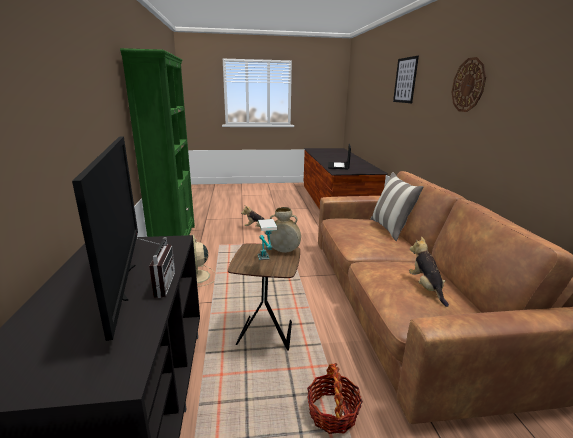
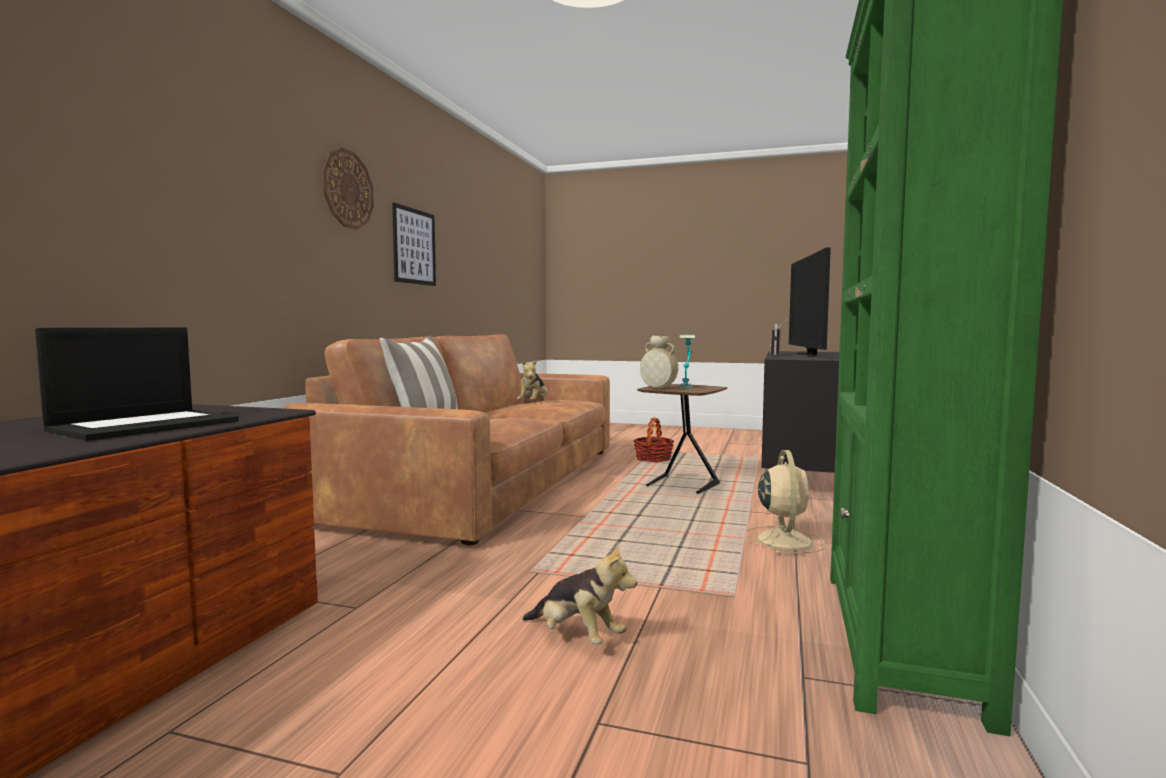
camera: 155 degrees left, 15 degrees down
(405, 80) = (140, 108): picture -> picture (414, 246)

